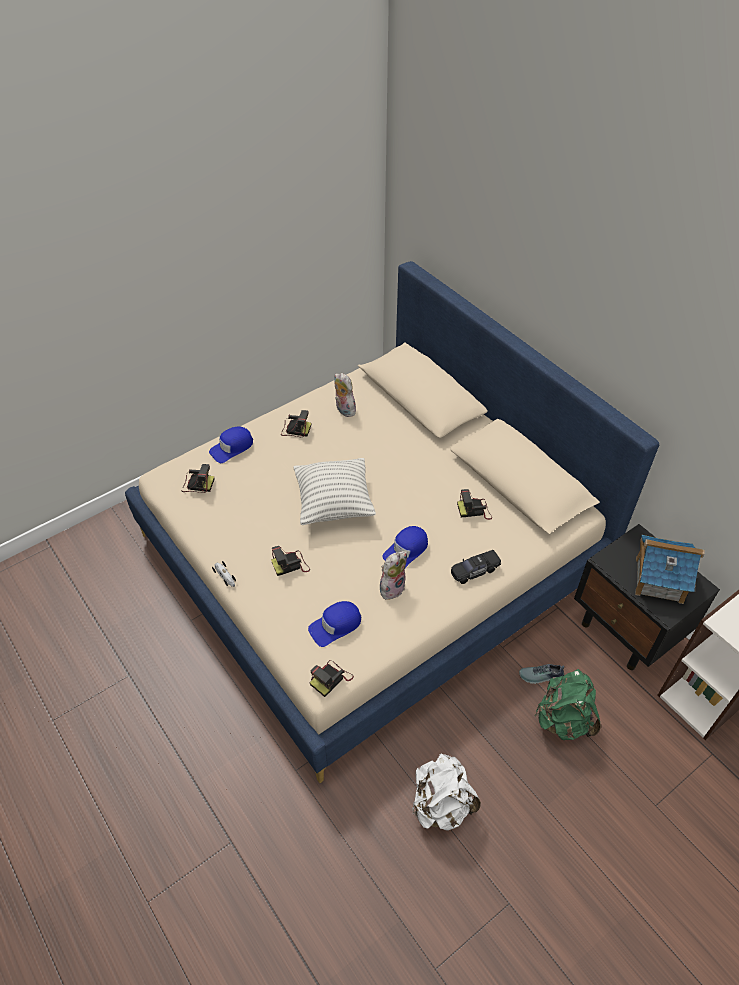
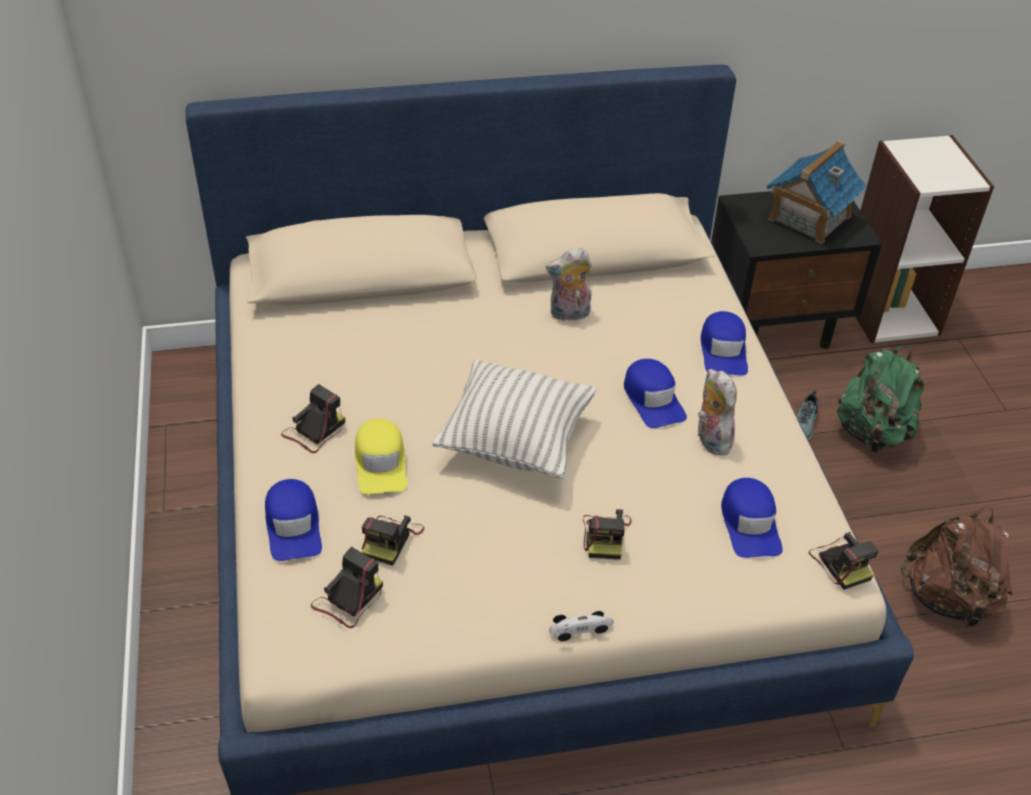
camera: 65 degrees left, 5 degrees down
(287, 459) = (381, 463): none -> yellow cap
(343, 410) = (319, 361): plush toy -> plush toy (569, 314)
(441, 804) = (948, 599): white backpack -> brown backpack
(474, 510) = (621, 308): camera -> camera (391, 540)
(474, 570) = (723, 350): black toy car -> blue cap

